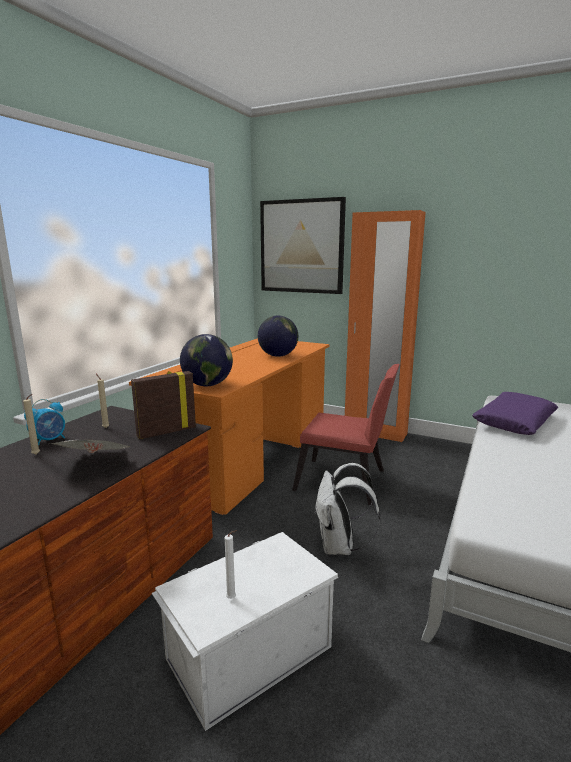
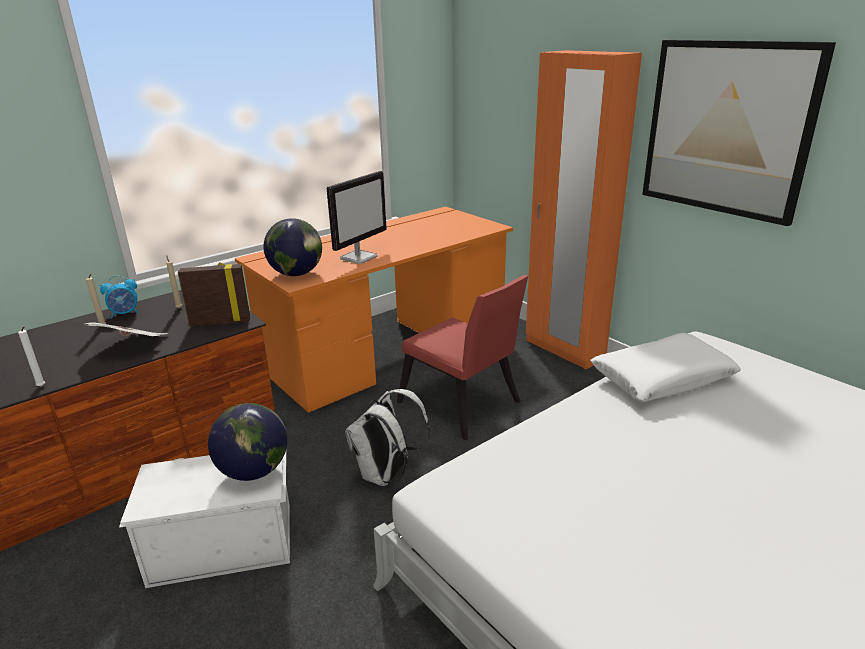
camera: 25 degrees right, 10 degrees up
(232, 598) = (181, 492): white candle -> white candle (42, 387)
(244, 370) = (359, 257): none -> monitor
(278, 356) = (423, 240): globe -> globe (253, 471)
(301, 246) = (501, 90): picture -> picture (727, 129)
(514, 422) = (662, 378): purple pillow -> white pillow

